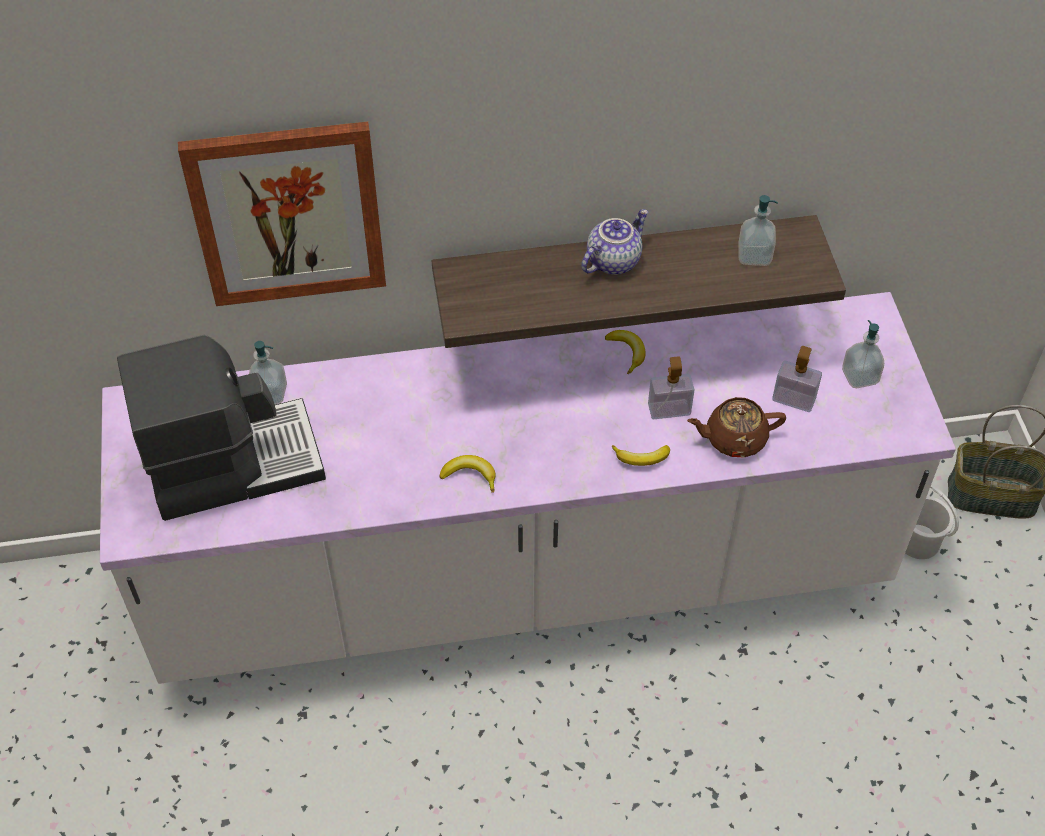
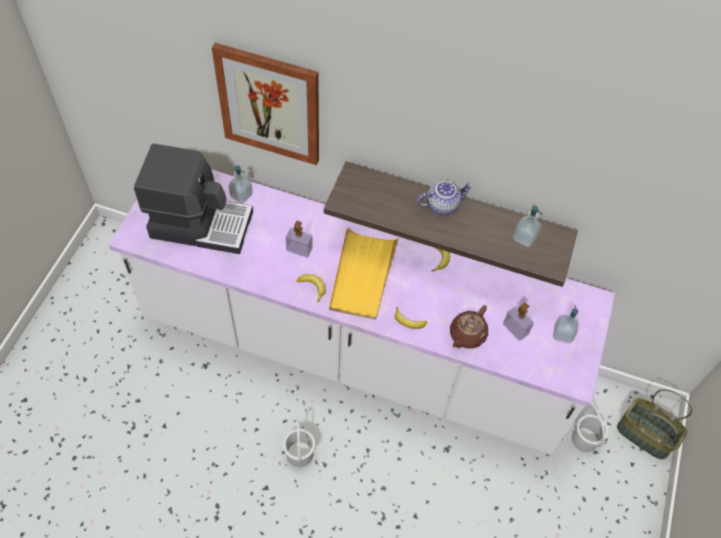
camera: 25 degrees right, 5 degrees up
(532, 426) = (362, 276): none -> yellow tray
(535, 768) = (300, 454): none -> white bucket
(669, 409) = (441, 301): soap dispenser -> soap dispenser (299, 249)
(734, 438) = (466, 335): brown teapot -> brown teapot turned 75 degrees counterclockwise

